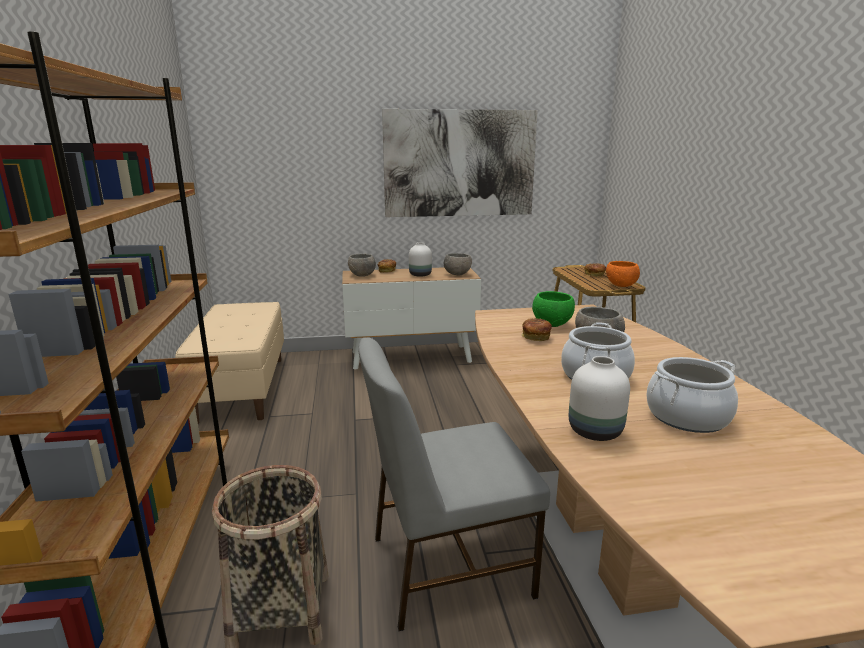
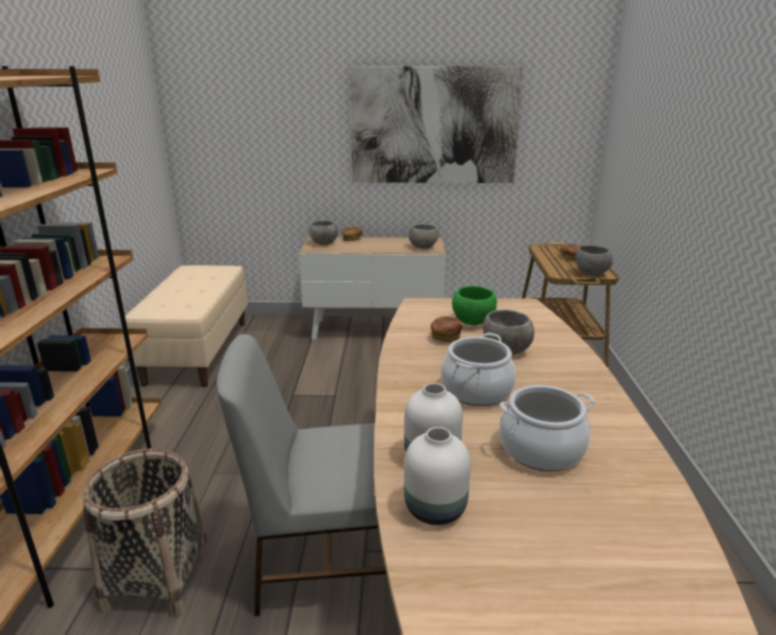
camera: 10 degrees right, 5 degrees up
(420, 275) = (383, 246): white vase -> white vase (435, 507)
(621, 285) = (591, 273): orange bowl -> grey bowl

